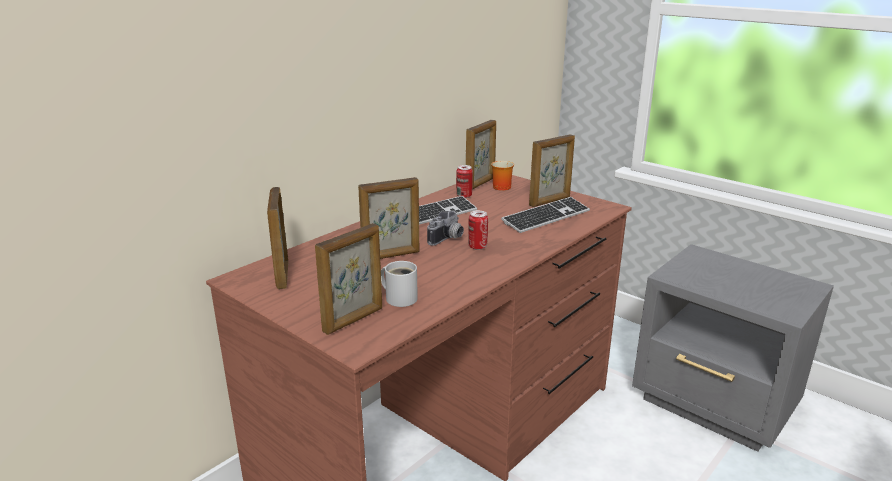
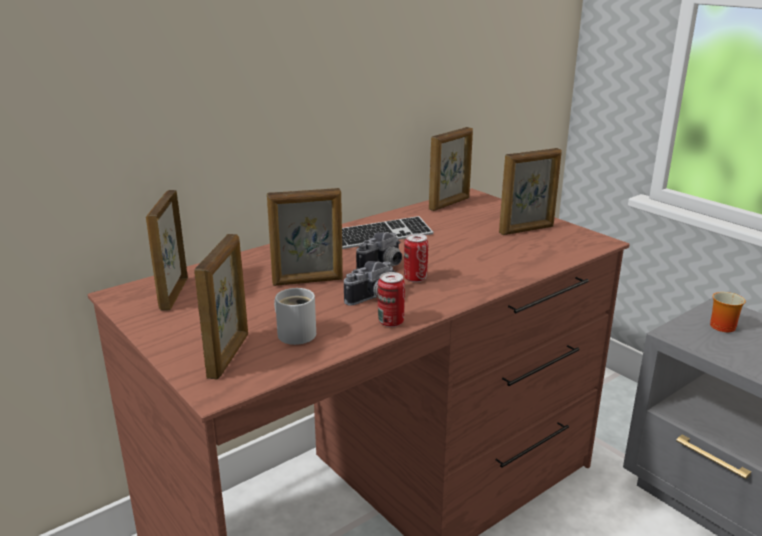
camera: 10 degrees right, 0 degrees up
(354, 320) = (229, 355): picture frame -> picture frame turned 45 degrees counterclockwise
(451, 265) = (374, 299): none -> camera
(464, 196) = (424, 217): can -> can (391, 322)
(500, 186) = (472, 208): mug -> mug (720, 325)
(546, 217) = (515, 248): keyboard -> none

